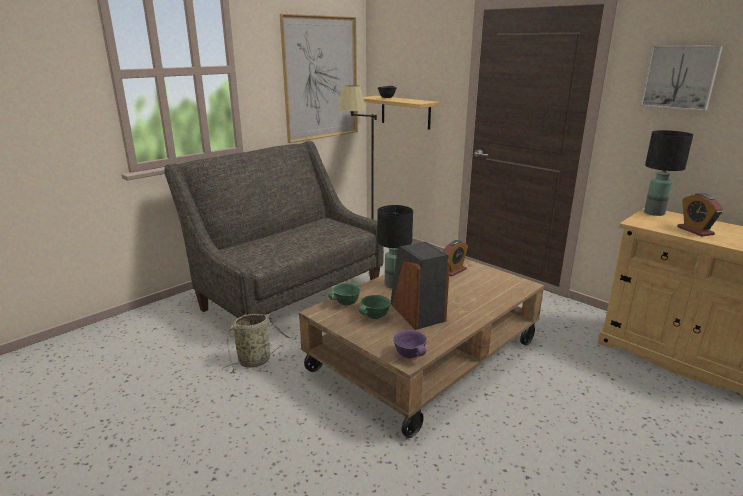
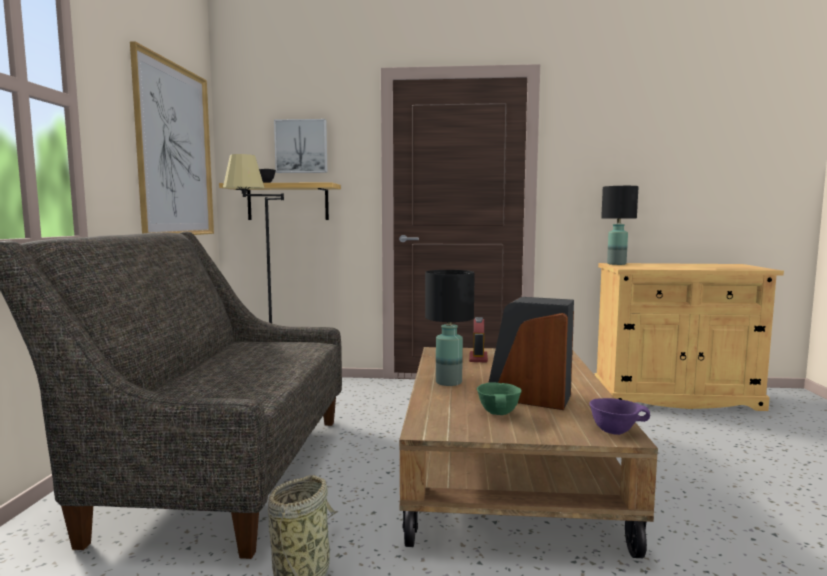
camera: 40 degrees left, 15 degrees down
(346, 303) = (438, 412): green bowl -> none
(680, 77) = (605, 141): picture -> picture (301, 146)
(695, 231) = (670, 267): alarm clock -> none

